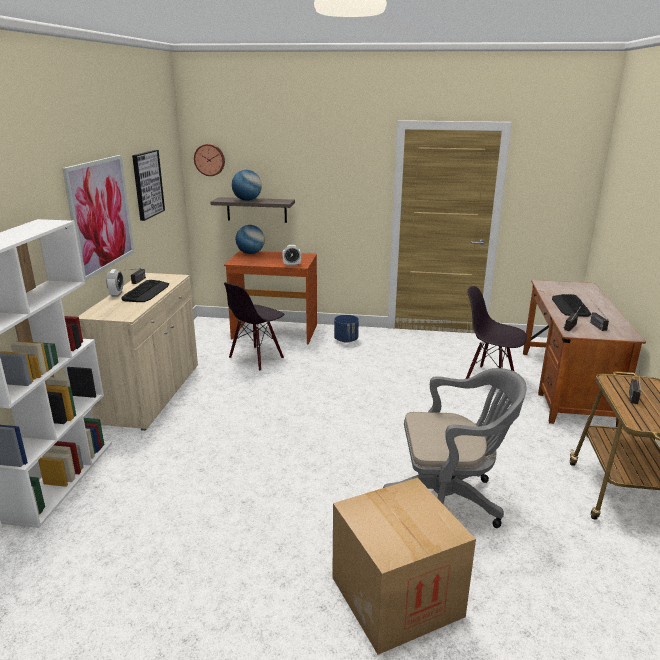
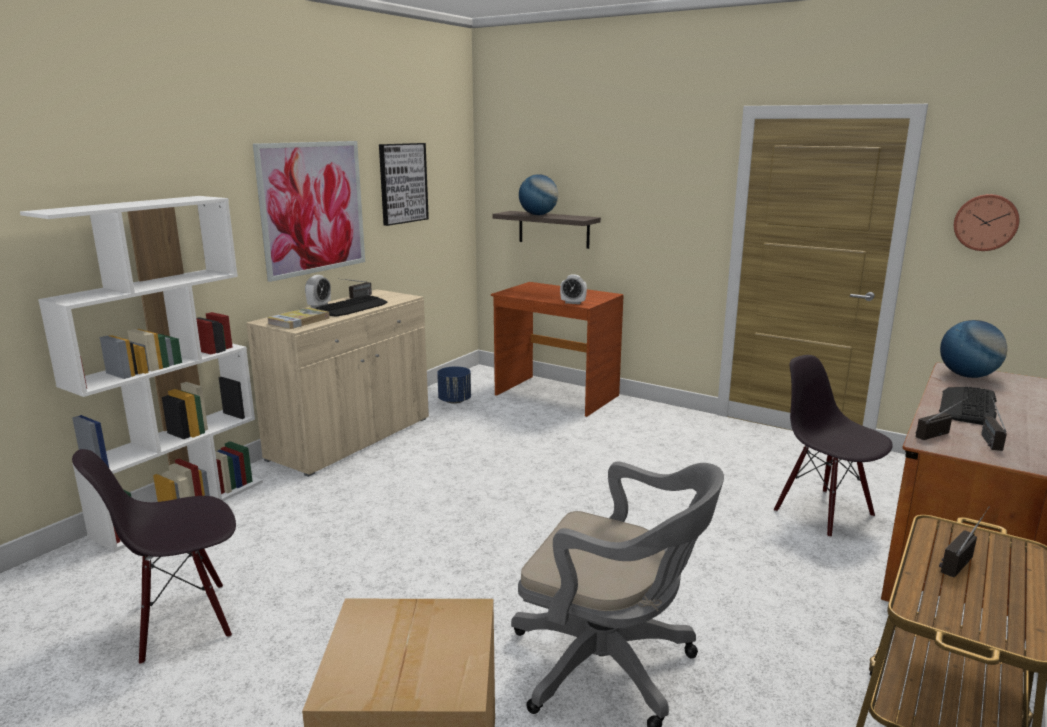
camera: 25 degrees right, 5 degrees down
(119, 310) = (299, 321): none -> book
(210, 160) = (503, 162): wall clock -> wall clock (986, 222)
(250, 253) = (538, 286): globe -> globe (967, 376)
(256, 358) = (506, 422): black chair -> black chair (183, 621)
(346, 340) = (643, 420): blue planter -> blue planter (455, 401)

